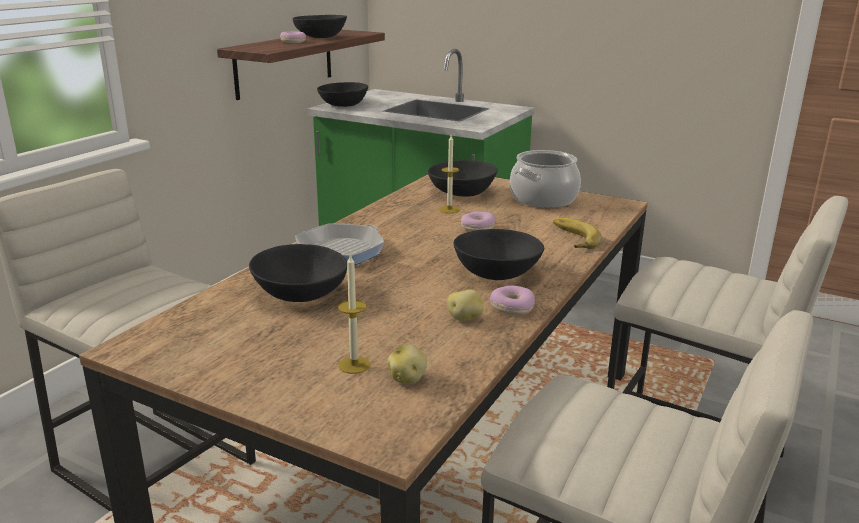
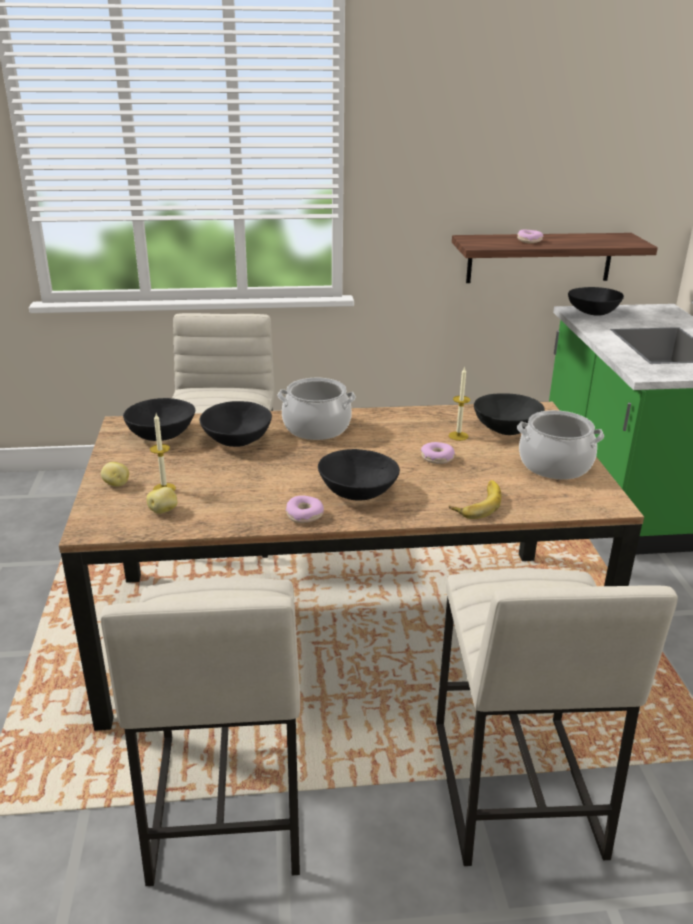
camera: 55 degrees right, 5 degrees up
(321, 37) = (575, 240): black bowl -> black bowl (162, 434)
(340, 252) = (317, 427): frying pan -> cooking pot
(465, 318) = (266, 503): potato -> potato (116, 484)

